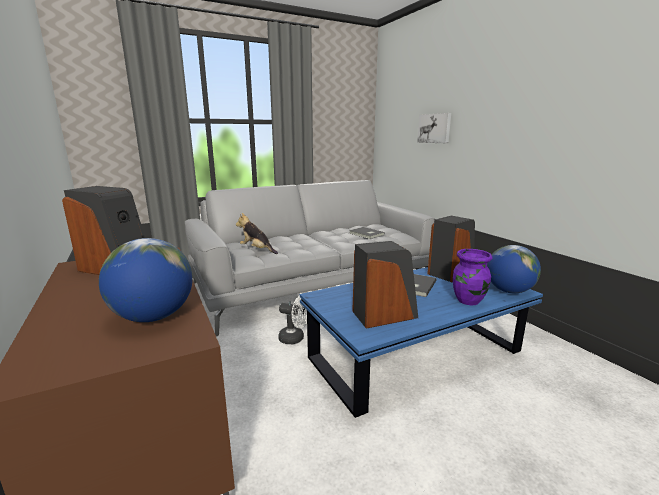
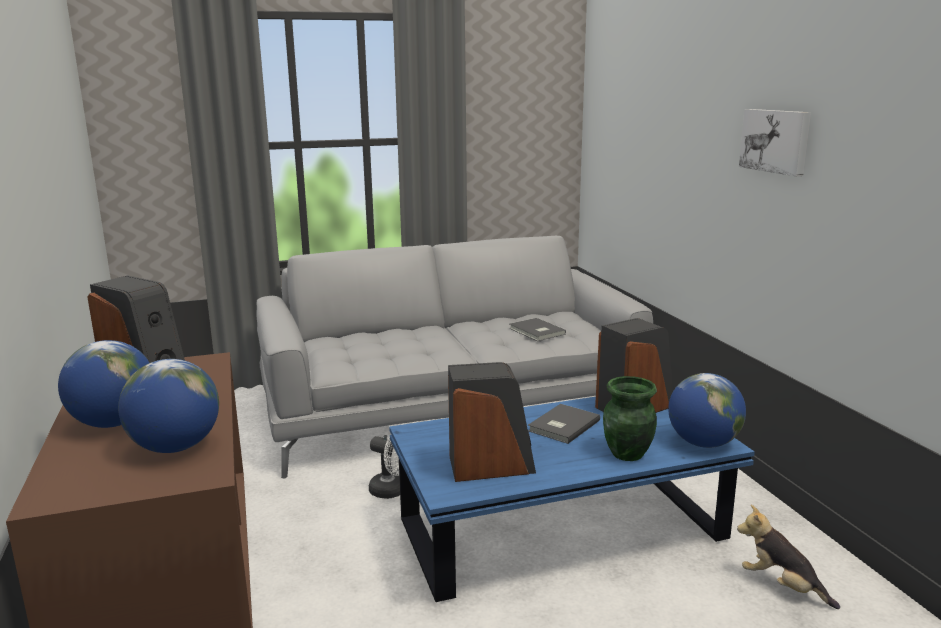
camera: 10 degrees right, 0 degrees up
(92, 301) = (114, 423): none -> globe
(257, 250) = (354, 352): plush toy -> plush toy (782, 586)
(434, 128) = (659, 159): picture -> picture (776, 141)
(468, 301) = (628, 454): purple vase -> green vase

